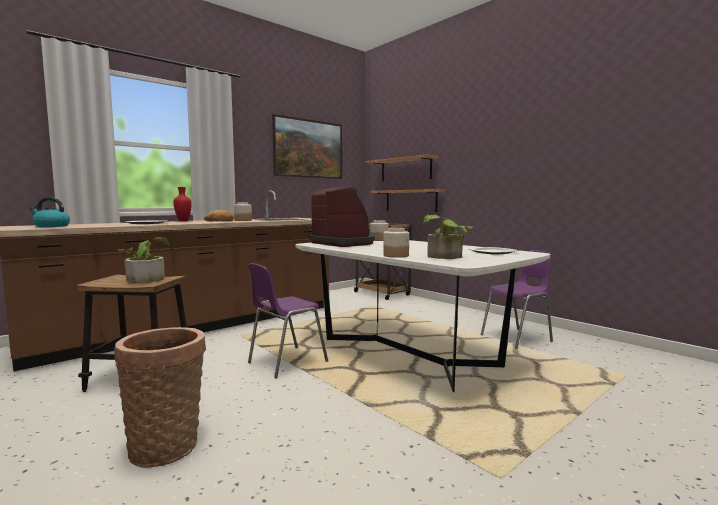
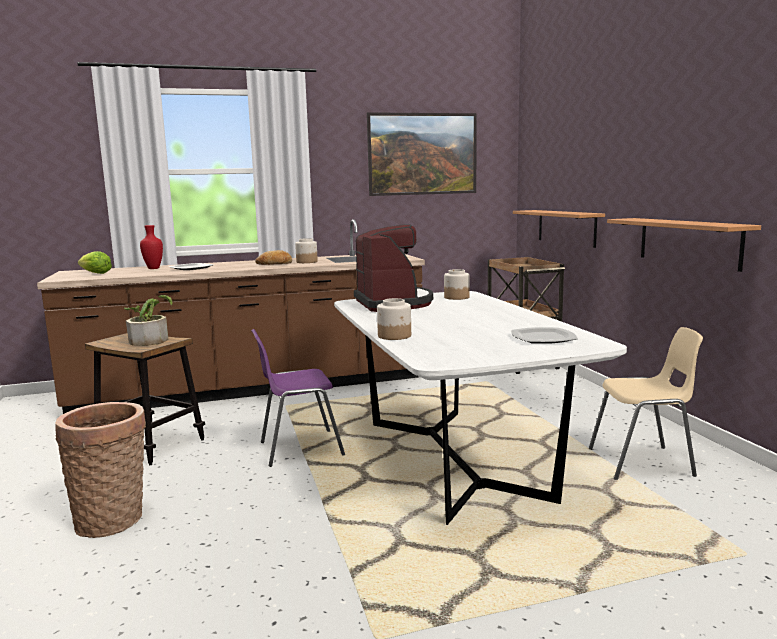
camera: 25 degrees right, 5 degrees up
(51, 226) = (96, 273): kettle -> lettuce
(183, 221) = (242, 261): red vase -> red vase (154, 268)
(405, 169) = (561, 179): shelf -> shelf (688, 242)
(445, 257) = (448, 344): potted plant -> none
(518, 338) = (643, 463): purple chair -> beige chair

